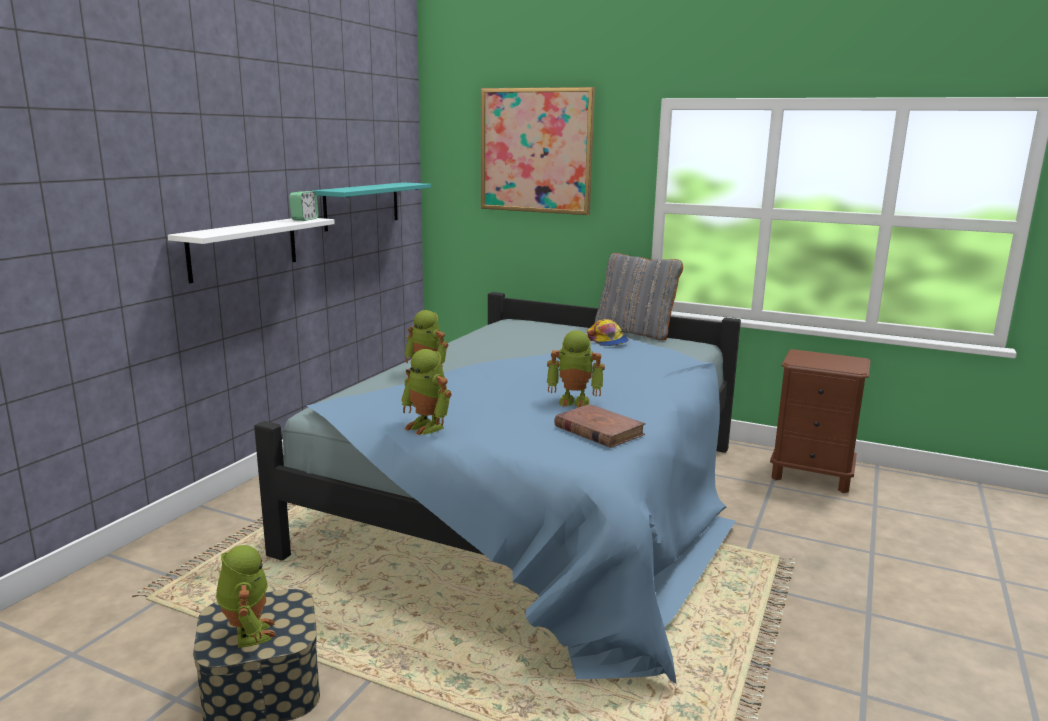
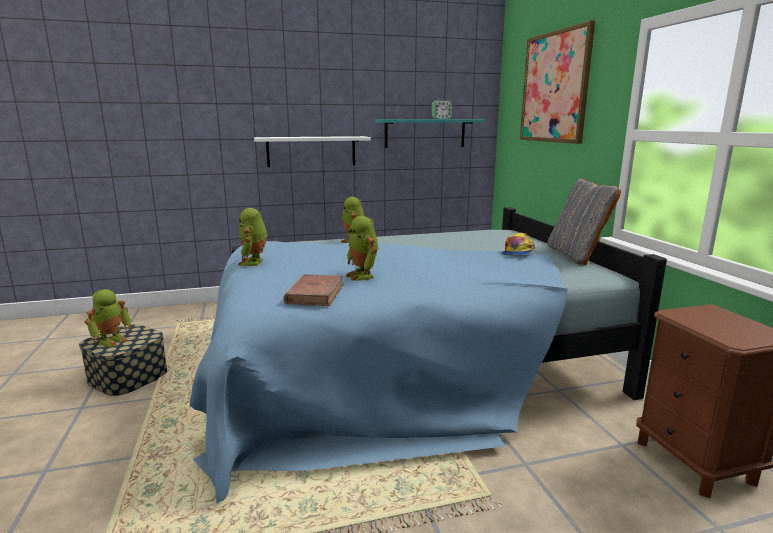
camera: 50 degrees right, 0 degrees up
(305, 219) = (353, 136): alarm clock -> alarm clock (441, 118)

